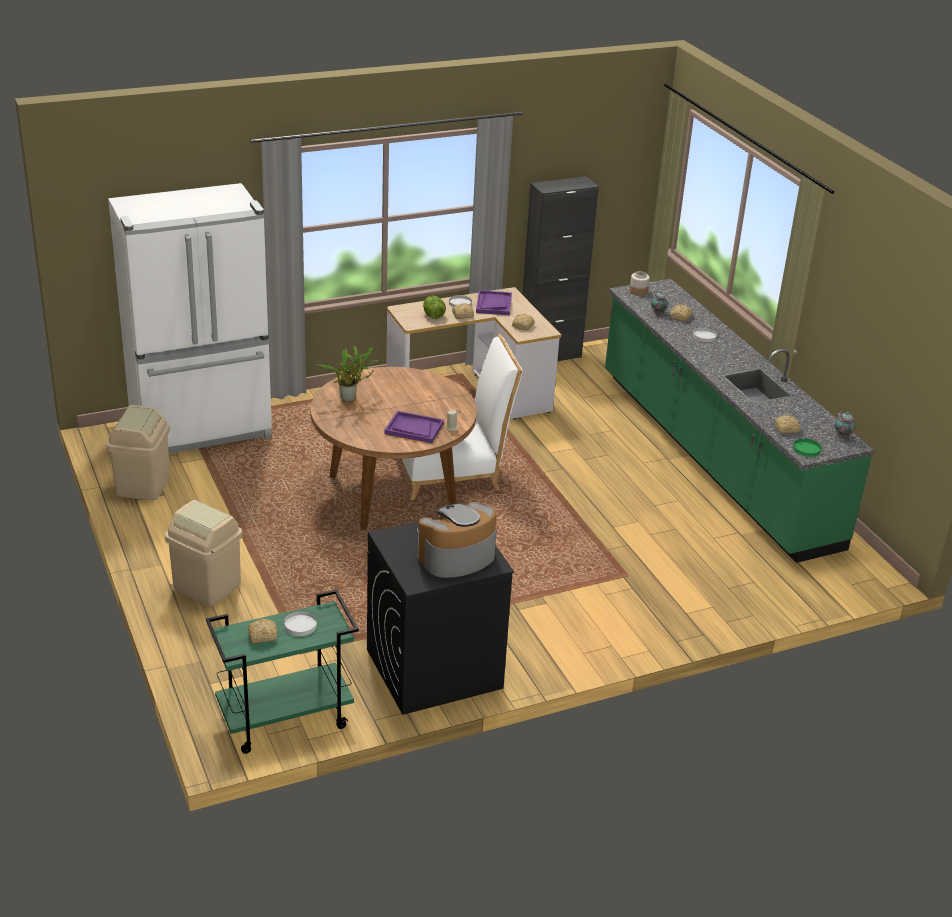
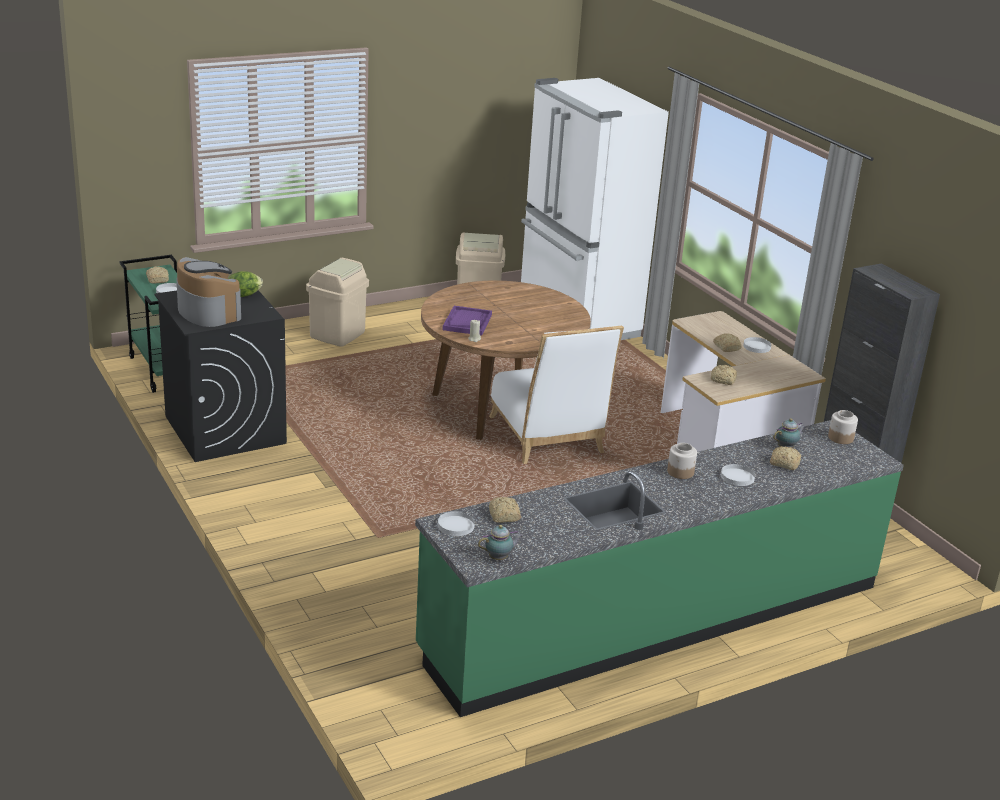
camera: 85 degrees right, 5 degrees down
(350, 398) = (514, 295): potted plant -> none
(433, 316) = (715, 332): lettuce -> lettuce (244, 295)
(493, 304) = (768, 365): purple tray -> none
(703, 355) = (681, 472): none -> jar
(807, 449) = (456, 526): green plate -> white plate

